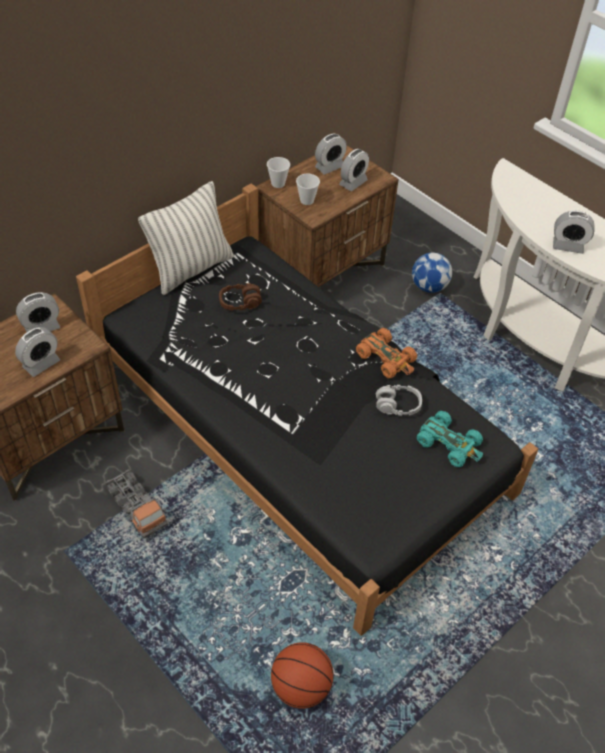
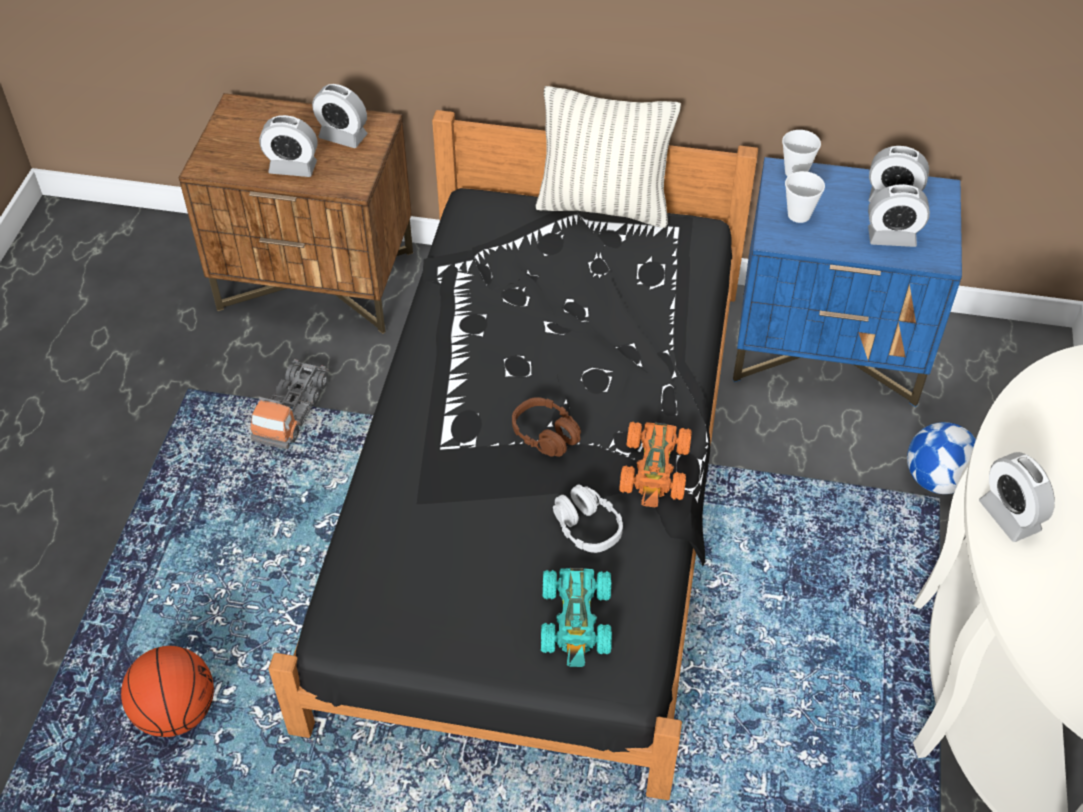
camera: 55 degrees right, 0 degrees up
(240, 302) = (595, 278): brown headphones -> brown headphones (545, 435)
(322, 269) = (828, 348): brown nightstand -> blue nightstand

